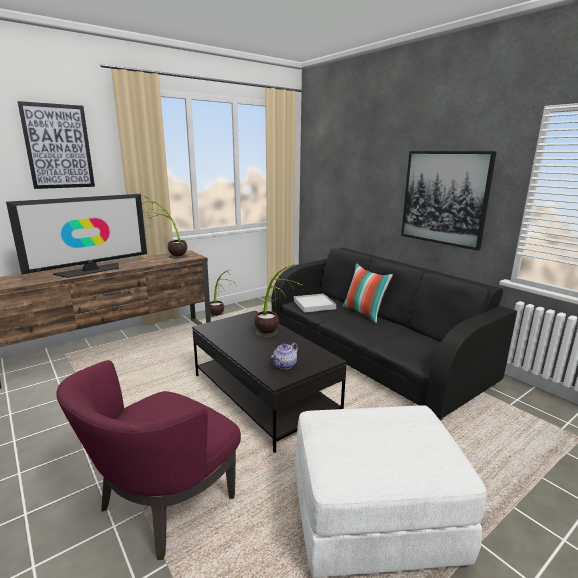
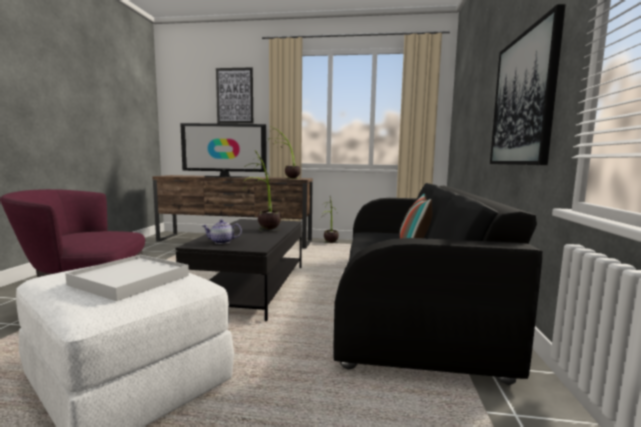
camera: 45 degrees right, 10 degrees down
(314, 305) = (379, 236): white tray -> white tray (130, 280)

